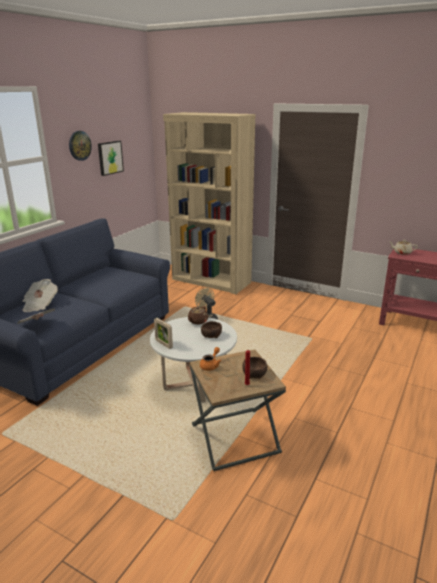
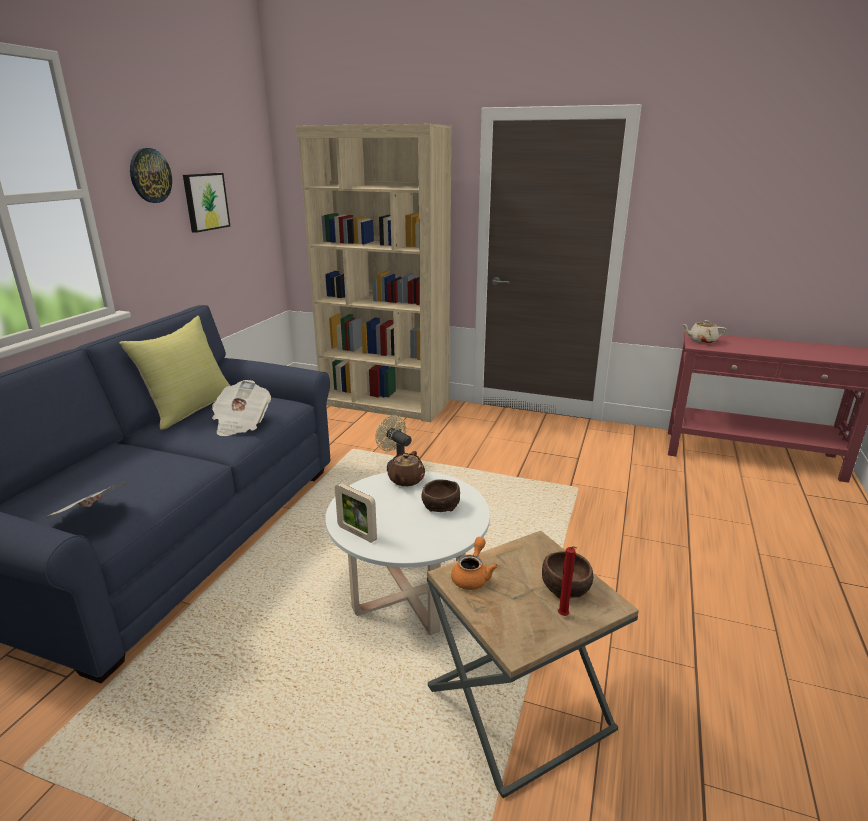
camera: 10 degrees left, 0 degrees up
(39, 305) = (92, 472): newspaper -> newspaper (241, 423)
(91, 276) = (190, 408): none -> yellow pillow

